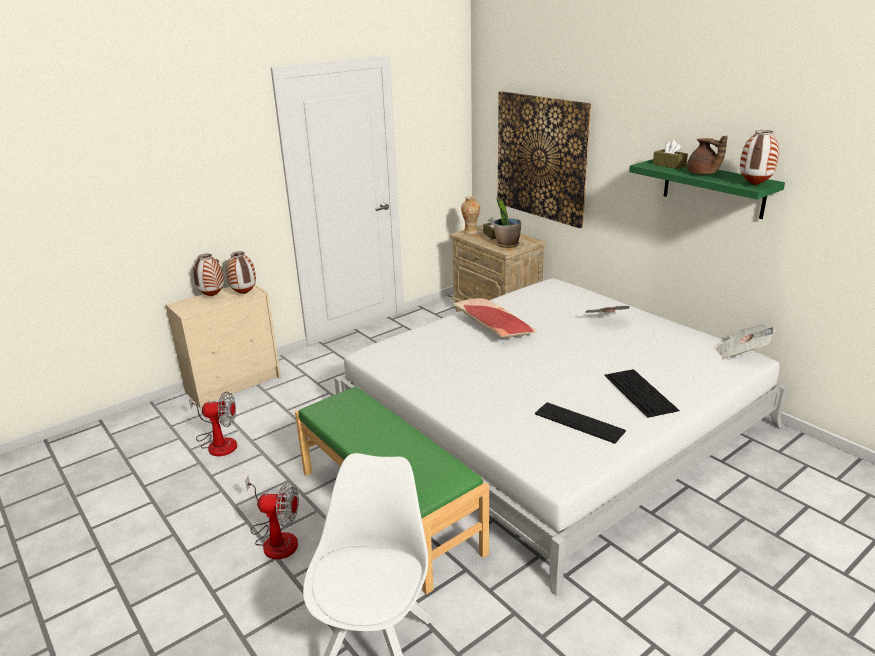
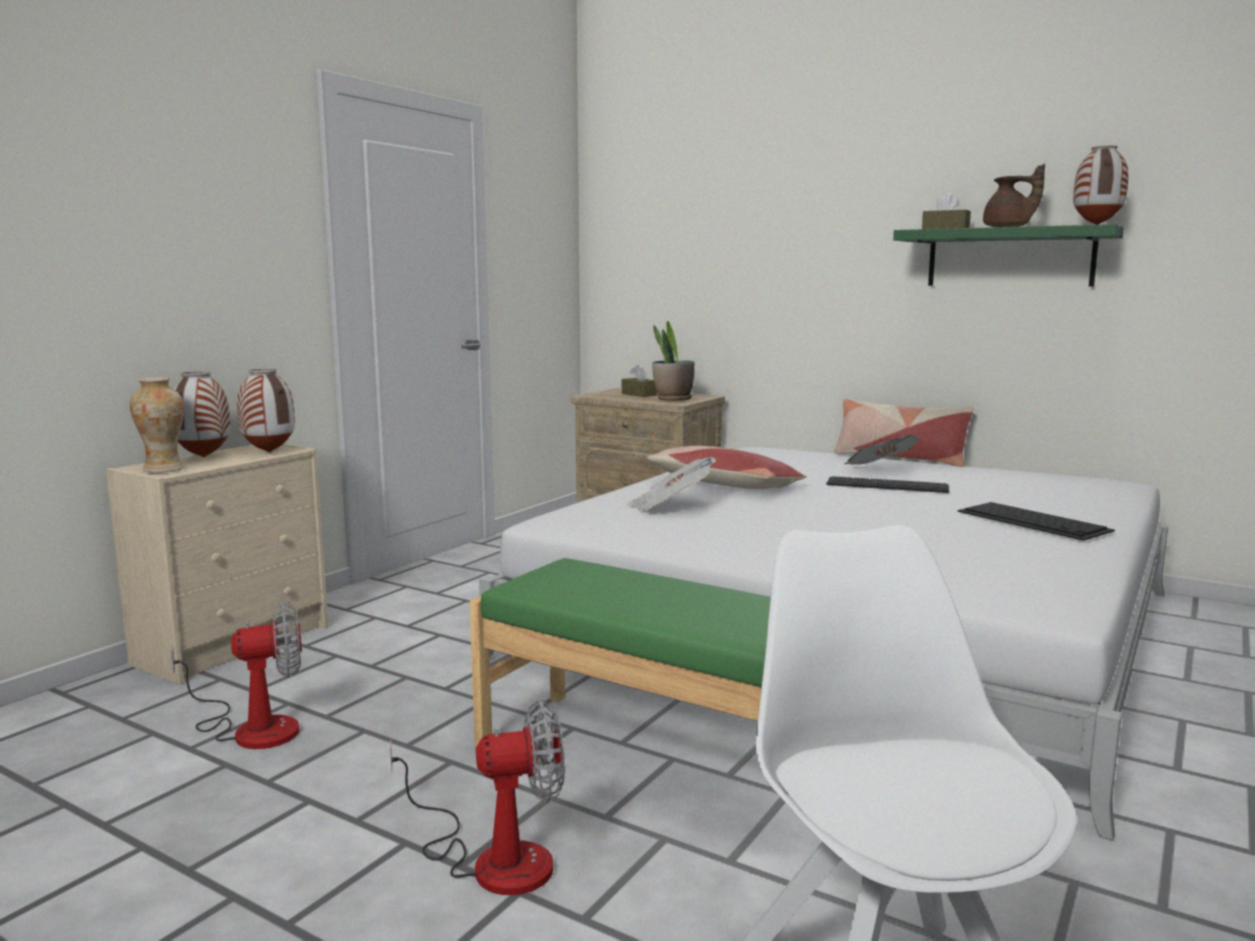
camera: 20 degrees left, 15 degrees down
(470, 232) = (601, 393): vase -> vase (163, 469)
(541, 157) = (710, 270): picture -> none
(579, 422) = (994, 555): keyboard -> keyboard (887, 485)
(634, 306) = (899, 458): none -> pillow
(741, 353) = (1105, 479): newspaper -> newspaper (670, 507)

